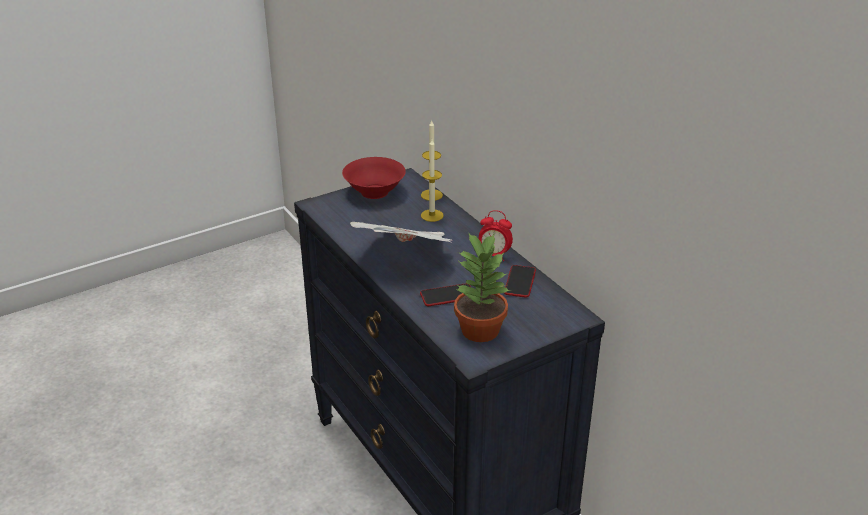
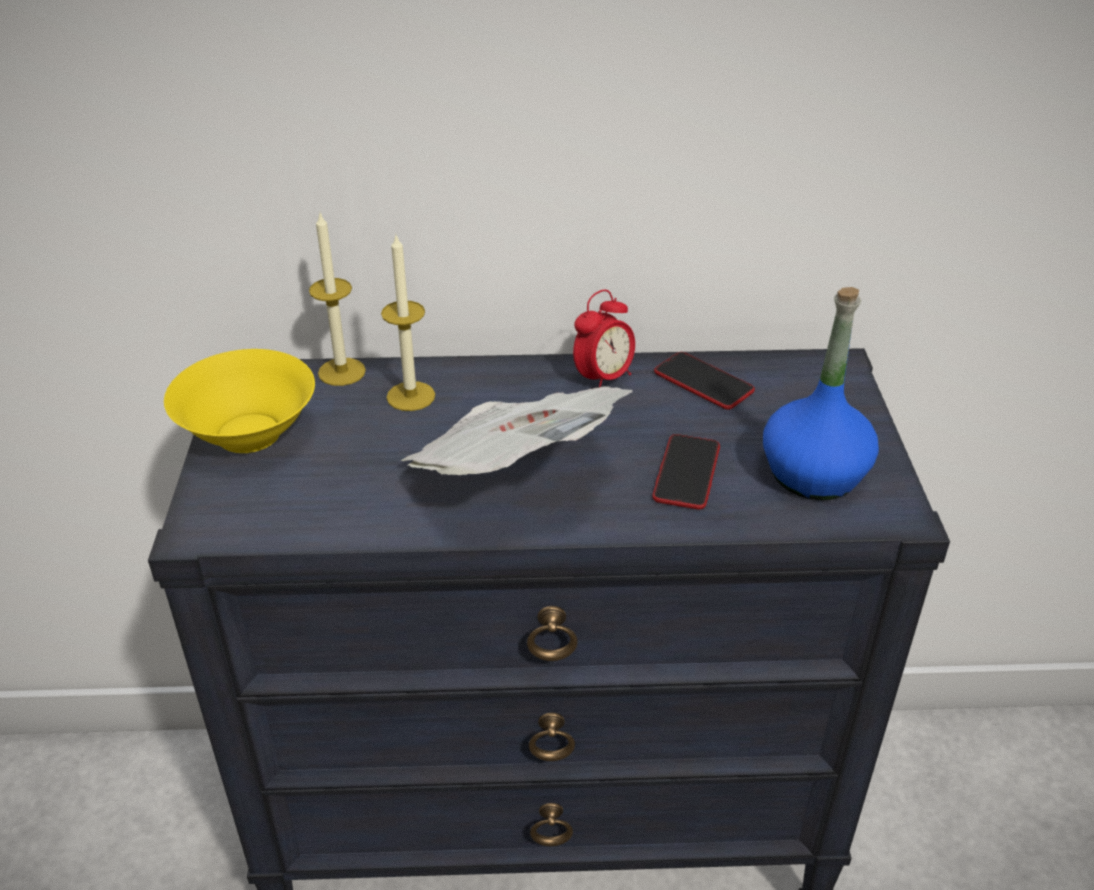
camera: 60 degrees left, 5 degrees up
(374, 192) = (247, 434): red bowl -> yellow bowl
(480, 329) = (813, 474): potted plant -> blue bottle

